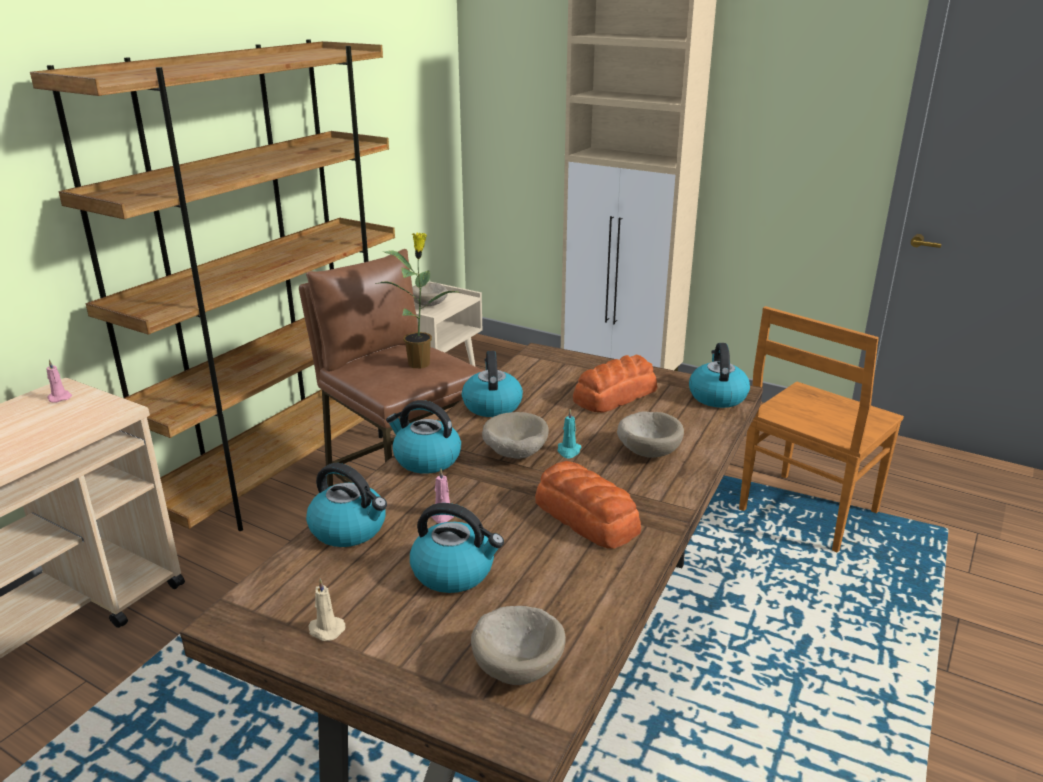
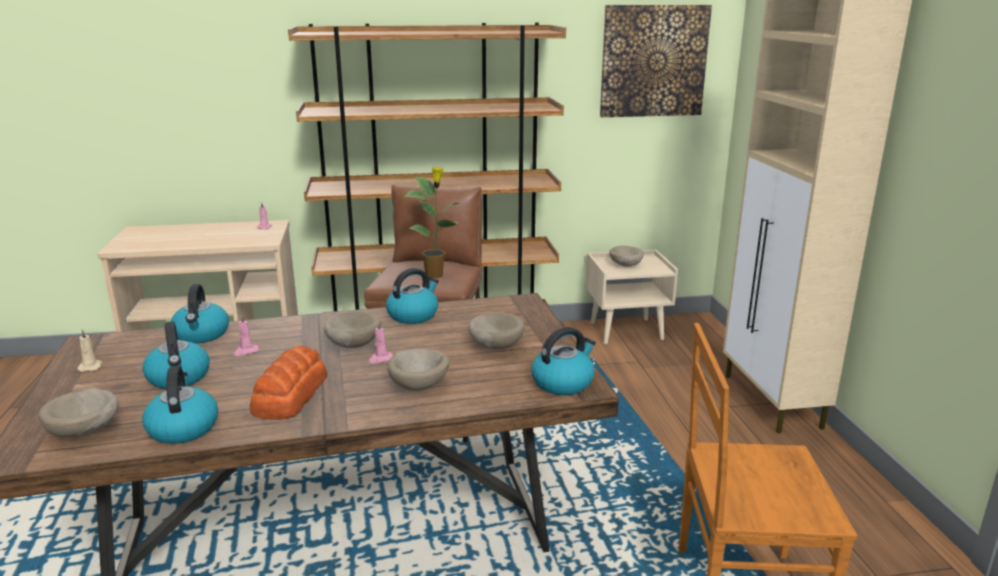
camera: 50 degrees right, 5 degrees down
(402, 75) = (653, 61): none -> picture
(426, 459) = (310, 323): kettle -> kettle (183, 428)
(568, 451) = (380, 359): turquoise candle -> pink candle
(614, 395) = (495, 345): bread -> beige bowl

